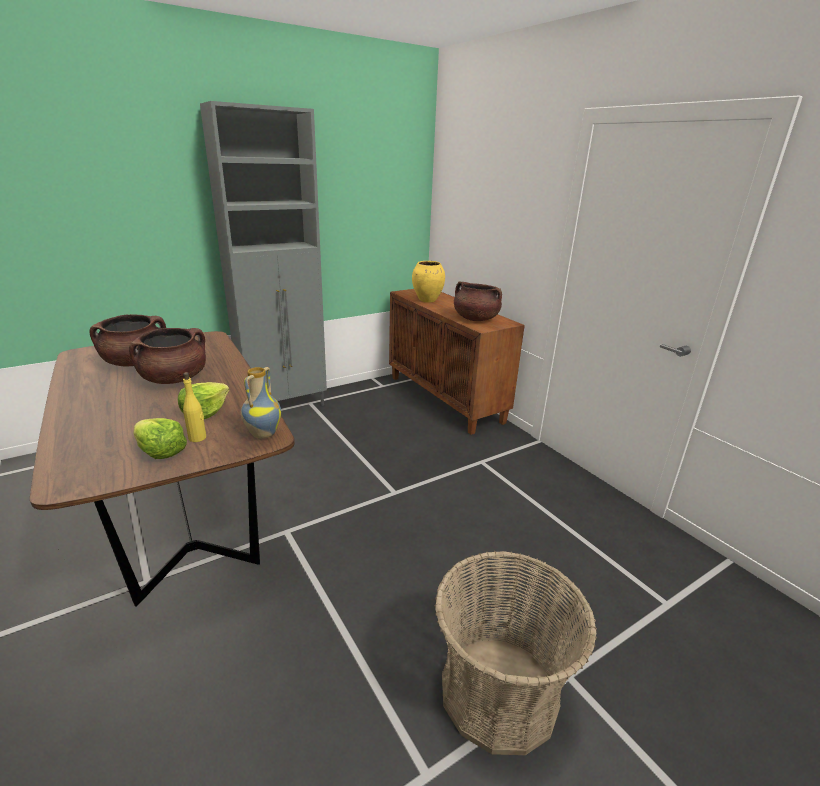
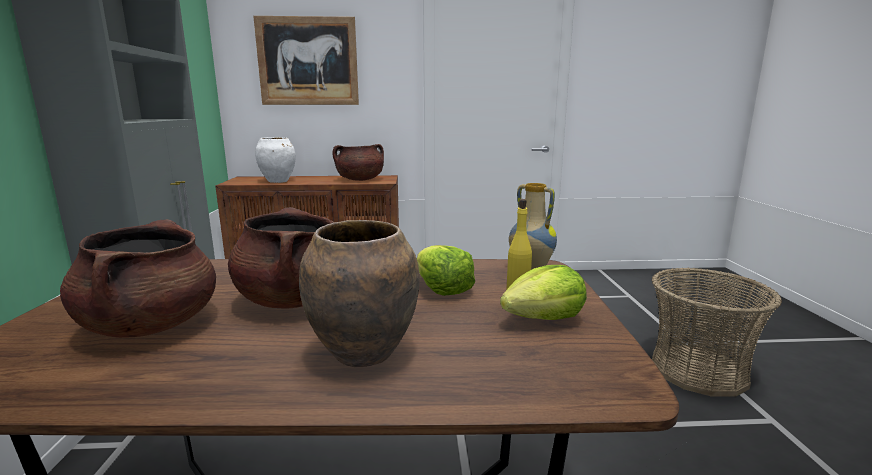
camera: 60 degrees left, 10 degrees down
(107, 412) = (364, 353): none -> brown vase
(427, 300) = (278, 181): yellow vase -> white vase
(481, 194) = (308, 61): none -> picture

